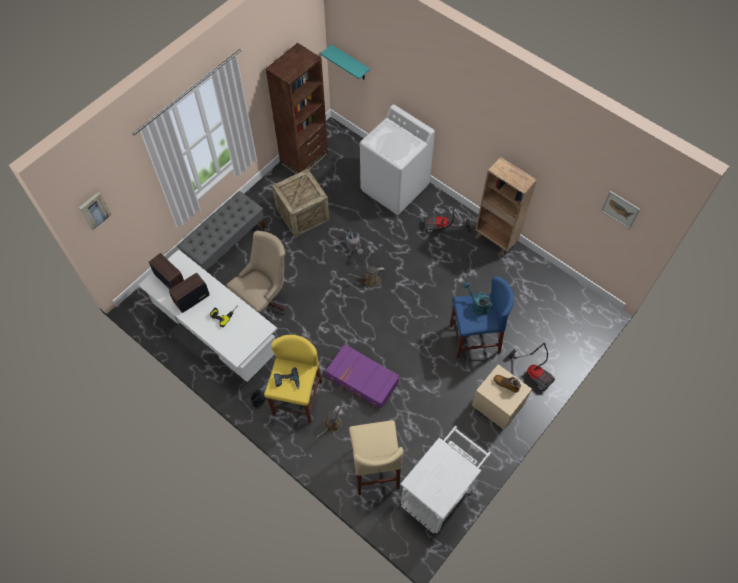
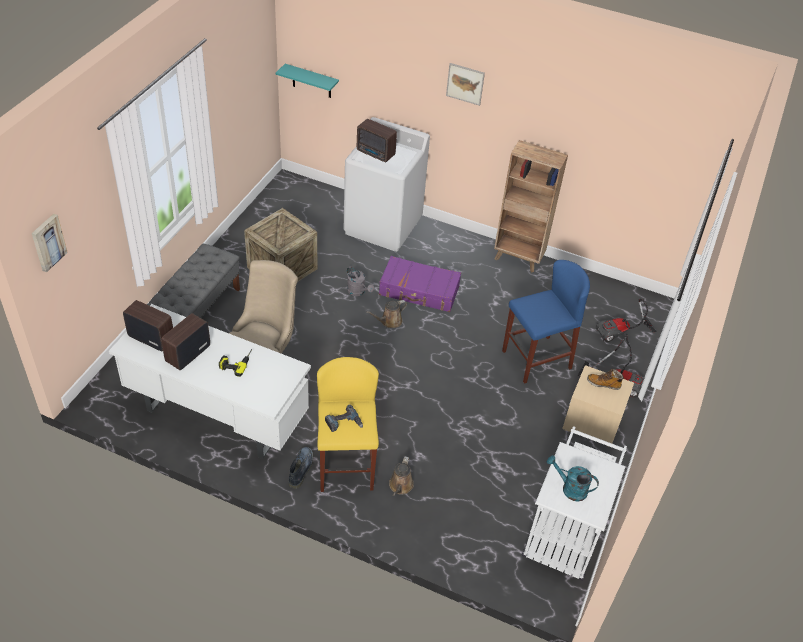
camera: 20 degrees left, 15 degrees down
(304, 159) = (264, 213): brown bookcase -> none
(362, 380) = (420, 429): purple suitcase -> purple suitcase (419, 291)
(375, 468) = (474, 523): beige stool -> none
(386, 140) = (376, 154): none -> radio
(442, 228) = (454, 256): vacuum cleaner -> vacuum cleaner (621, 333)
(477, 305) = (541, 303): turquoise watering can -> turquoise watering can (570, 488)
(620, 209) = (675, 158): picture -> picture (465, 84)

